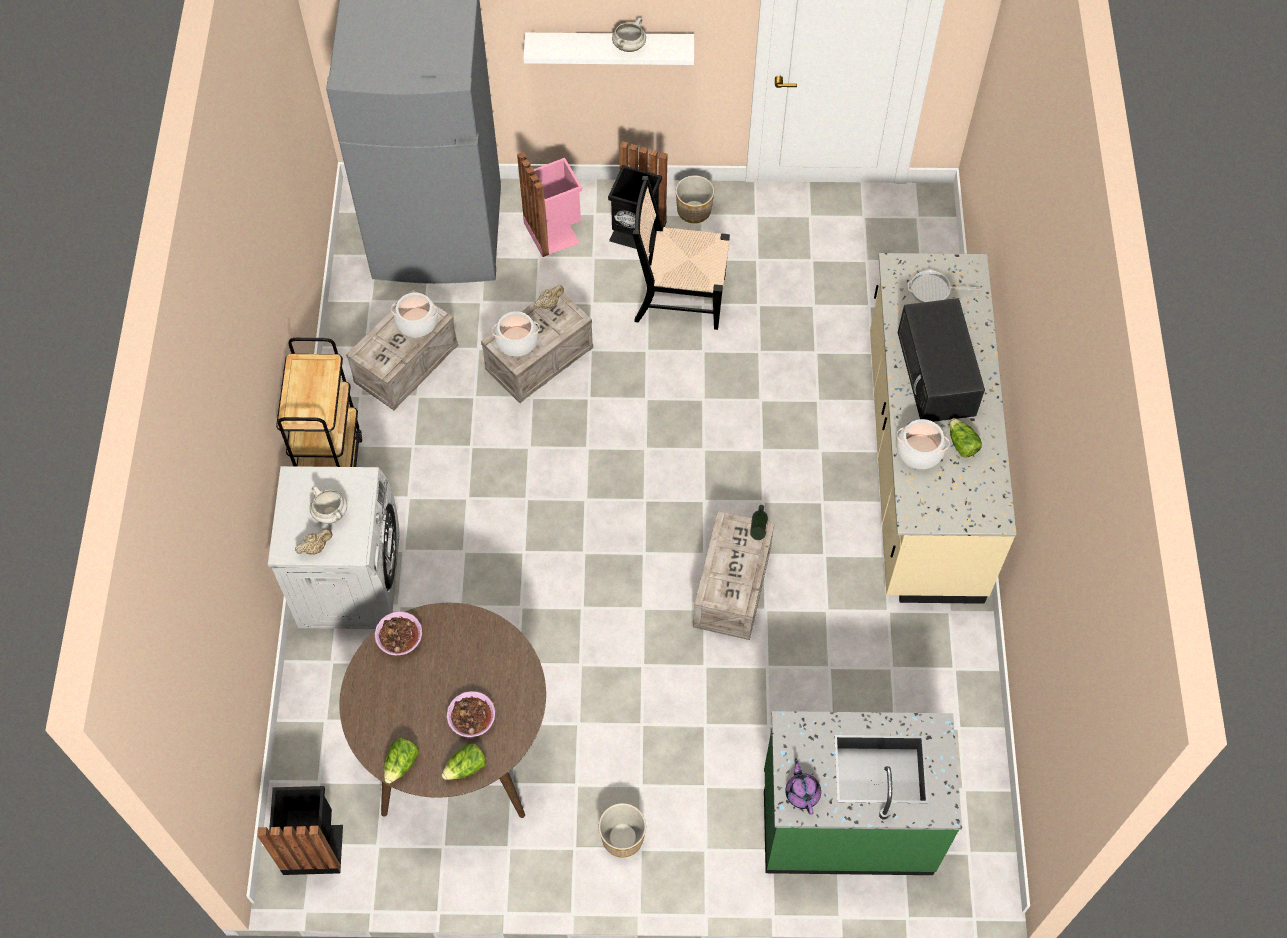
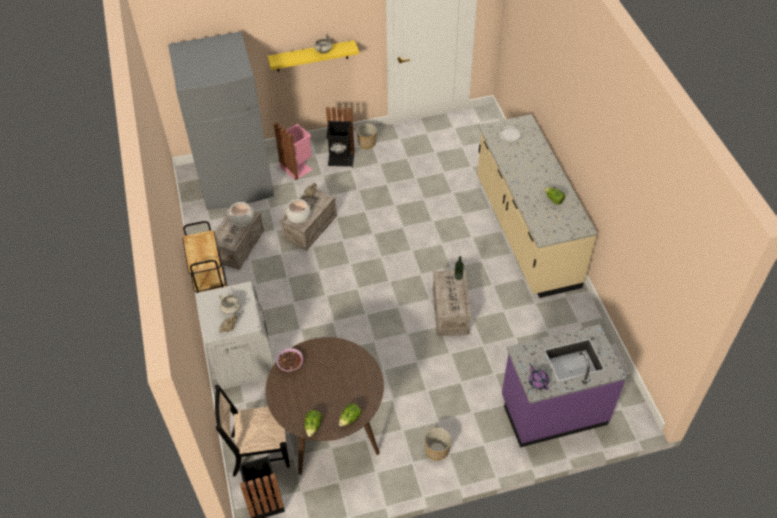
camera: 15 degrees left, 10 degrees down
(471, 718) = (344, 393): bowl -> none
(609, 47) = (312, 56): white shelf -> yellow shelf
(679, 298) = (373, 183): chair -> chair (260, 451)
(846, 821) = (553, 410): green counter -> purple counter
(919, 451) = (534, 207): cooking pot -> none
(937, 375) = (529, 171): black microwave -> none

